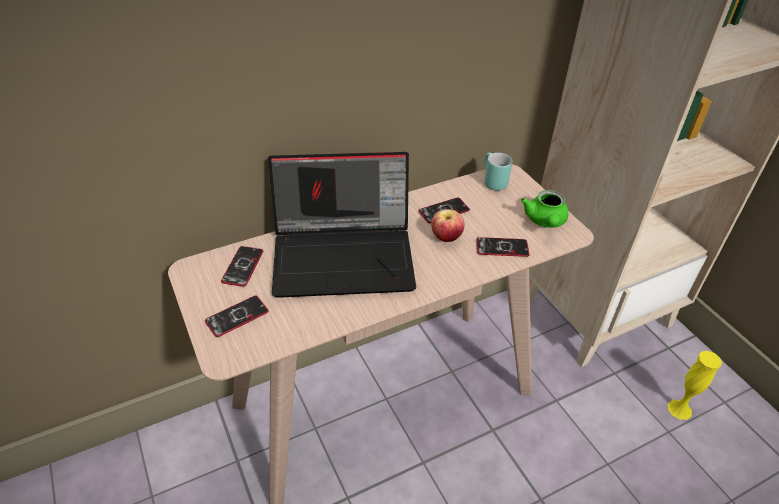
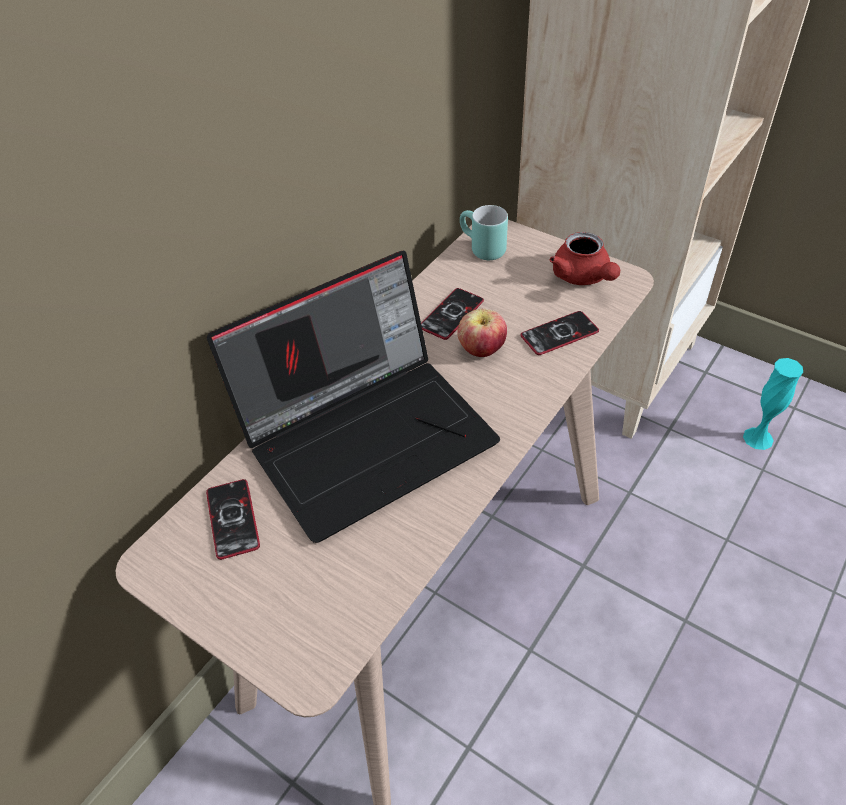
camera: 25 degrees left, 5 degrees up
(237, 317) = (282, 600): phone -> none
(545, 221) = (583, 277): green teapot -> red teapot
(679, 409) = (758, 438): yellow vase -> turquoise vase

